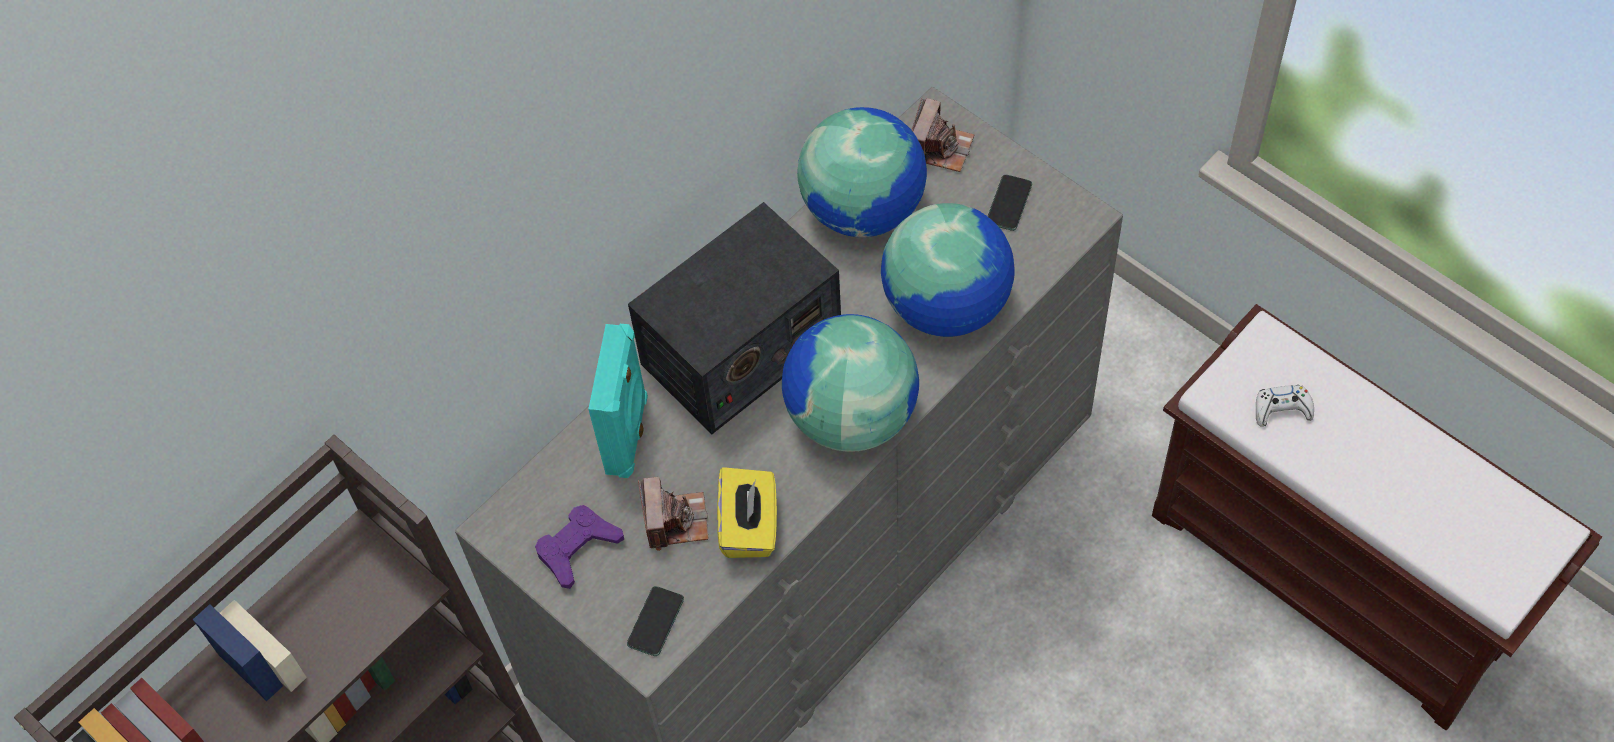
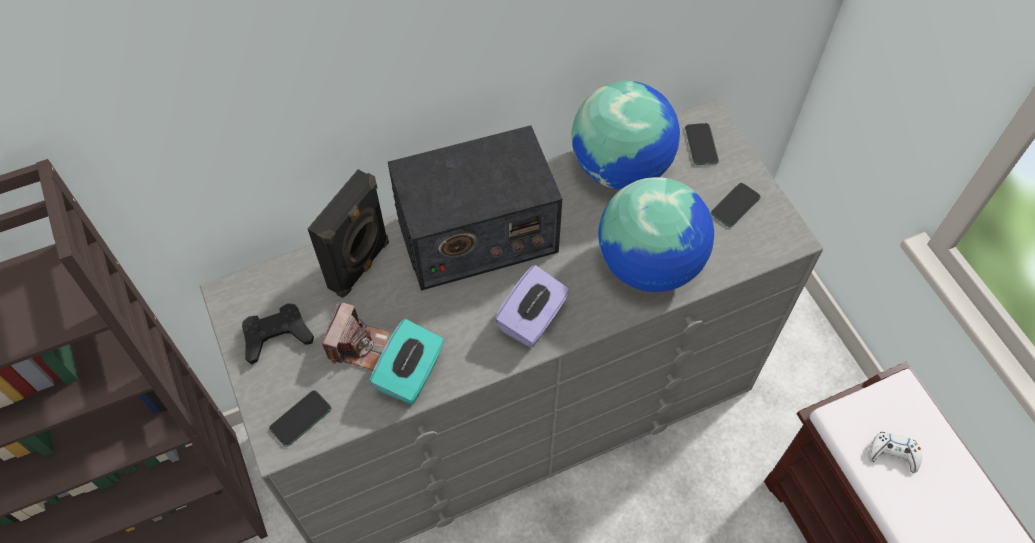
camera: 20 degrees right, 0 degrees up
(578, 548) = (276, 336): purple game controller -> black game controller
(629, 434) = (361, 265): turquoise speaker -> black speaker
(749, 527) = (411, 374): yellow tissue box -> turquoise tissue box
(850, 415) = (532, 319): globe -> purple tissue box
(940, 148) = (701, 145): camera -> phone

